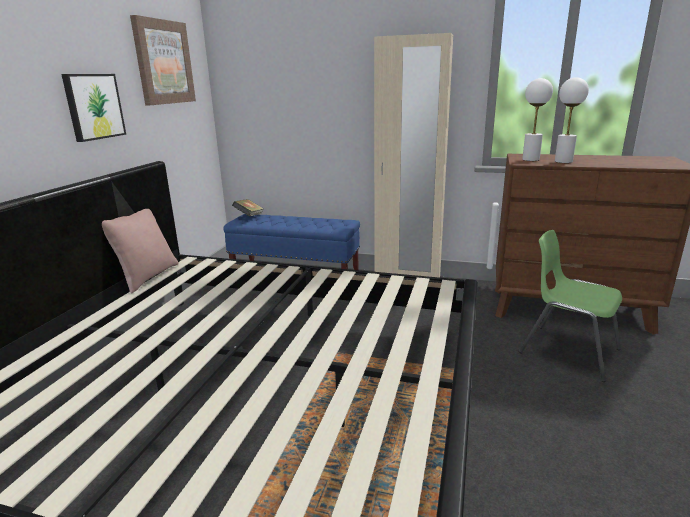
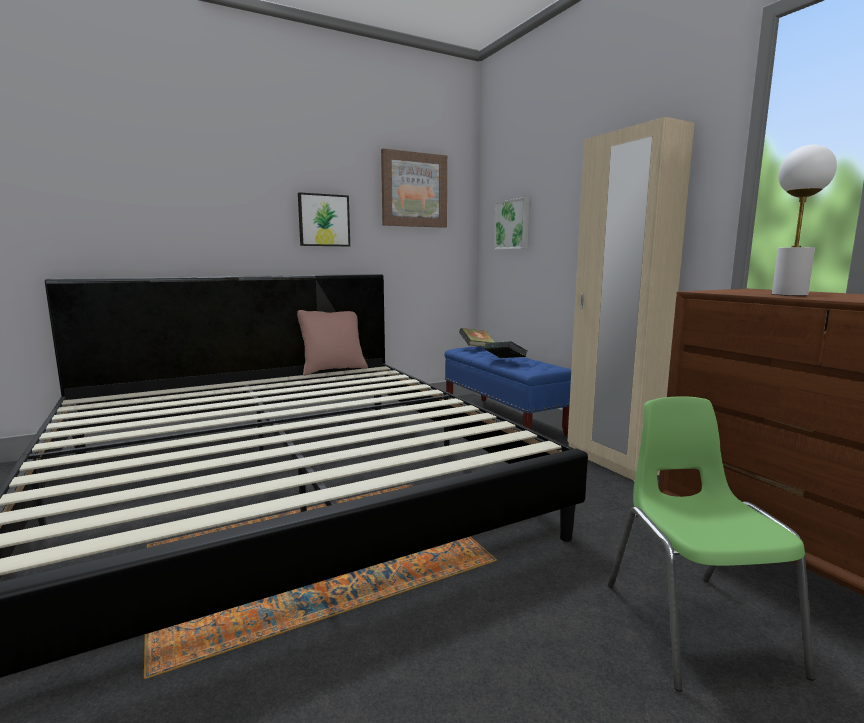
camera: 45 degrees right, 10 degrees down
(267, 98) = (513, 224): none -> picture
(304, 225) = (505, 361): none -> book
(530, 159) = (743, 291): white table lamp -> none

